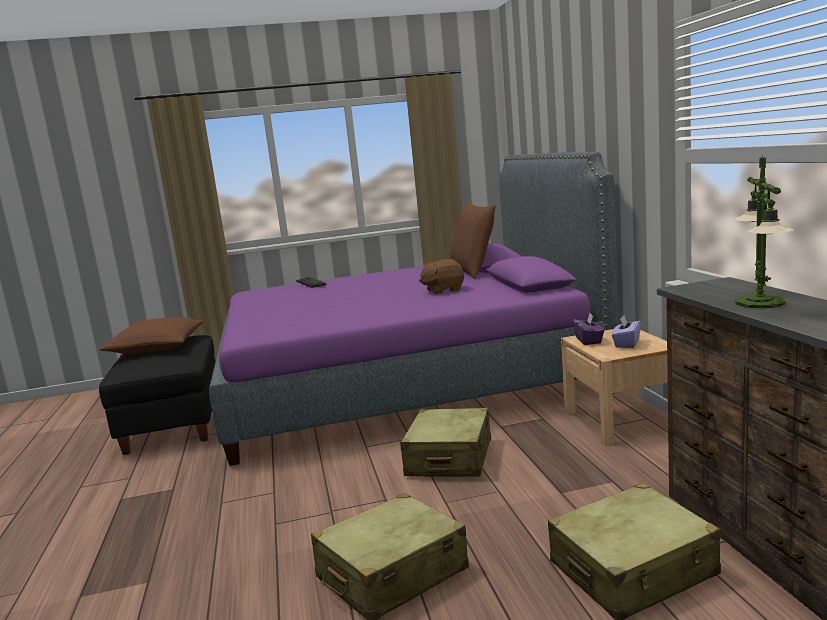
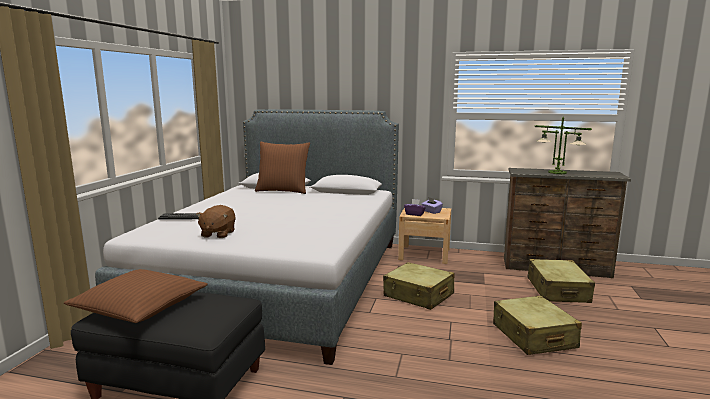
camera: 65 degrees left, 0 degrees up
(405, 383) = (280, 280): purple bed -> grey bed
(443, 290) = (317, 202): brown plush toy -> brown plush toy (217, 234)

